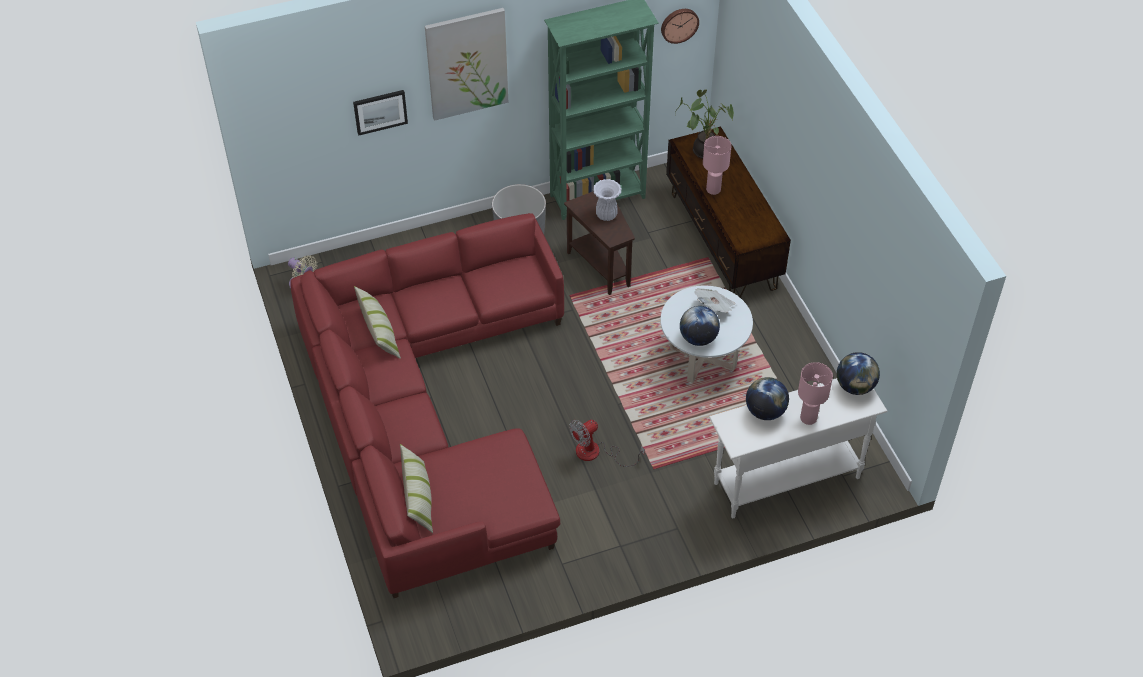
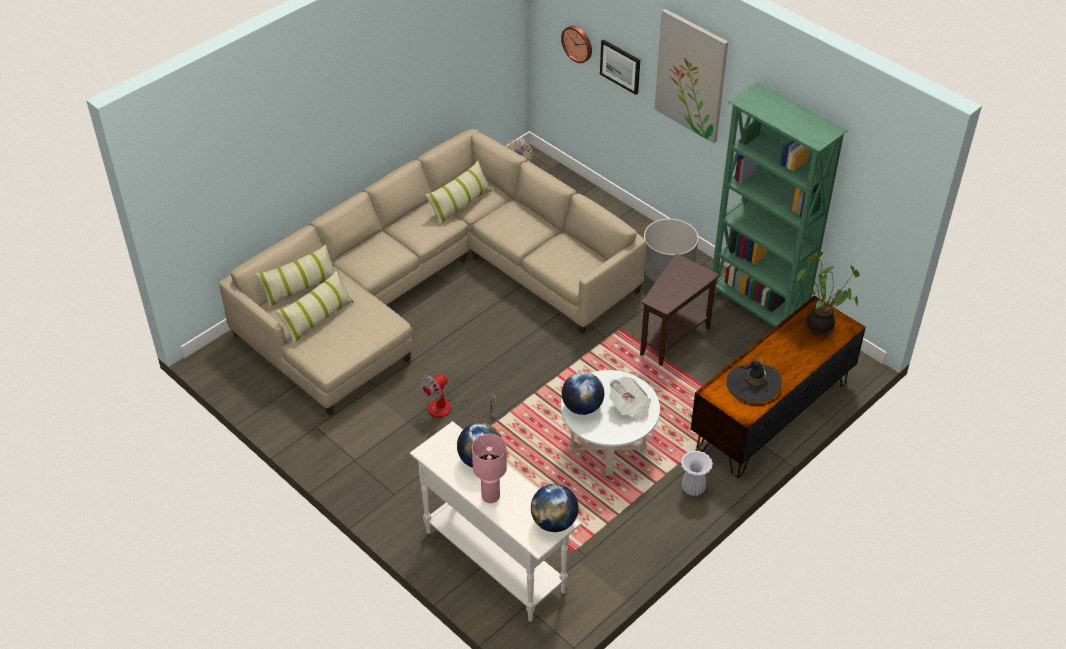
camera: 65 degrees right, 5 degrees down
(429, 414) = (430, 288): red sofa -> beige sofa
(472, 495) = (317, 319): none -> pillow
(596, 453) = (448, 409): fan -> fan turned 75 degrees counterclockwise
(606, 215) = (680, 286): white vase -> white vase (692, 488)
(679, 24) = (880, 193): wall clock -> wall clock (578, 43)
(713, 190) = (771, 349): pink table lamp -> none
(746, 217) = (753, 384): none -> black hat

